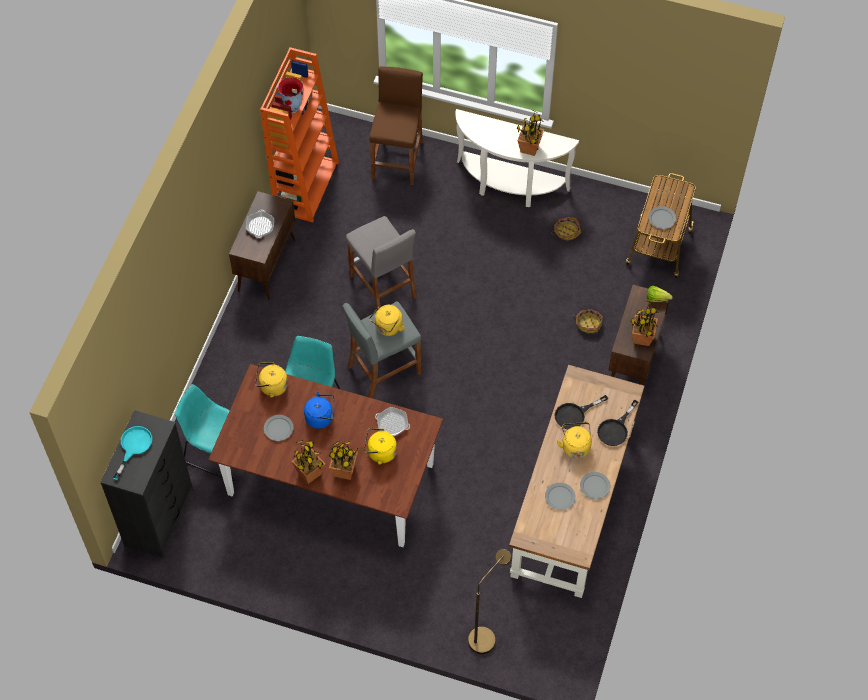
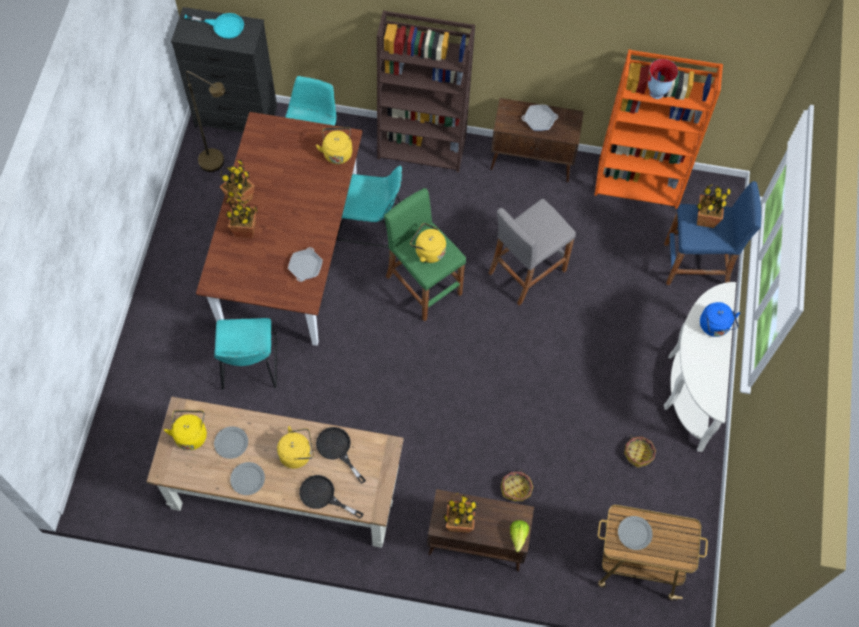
camera: 80 degrees right, 5 degrees up
(231, 353) = (423, 147): none -> brown bookcase
(278, 428) = (289, 165): grey plate -> none
(321, 417) = (305, 200): blue kettle -> blue kettle (715, 327)
(380, 452) = (269, 259): yellow kettle -> yellow kettle (191, 434)
(383, 370) = (423, 285): grey stool -> green stool
(397, 159) = (696, 265): brown stool -> blue stool
(445, 523) = (249, 365): none -> turquoise chair
(486, 634) = (126, 417): brown floor lamp -> brown floor lamp (218, 164)
(529, 148) = (697, 367): potted plant -> potted plant (705, 219)

